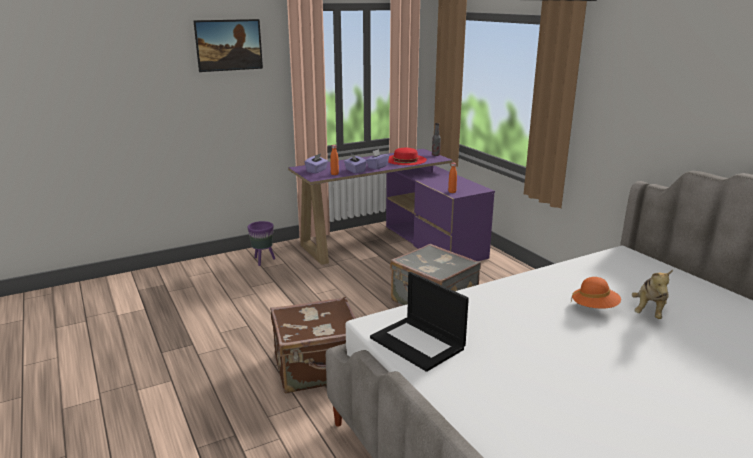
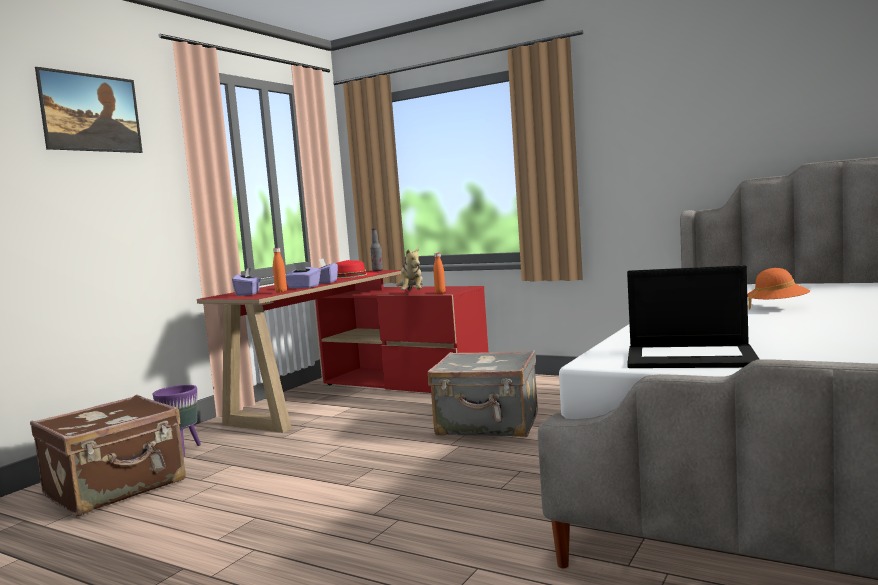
camera: 30 degrees left, 15 degrees down
(318, 369) = (440, 523): brown suitcase -> brown suitcase (116, 488)
(394, 244) = (356, 394): purple desk -> red desk
(649, 311) = (824, 300): plush toy -> plush toy (412, 294)

